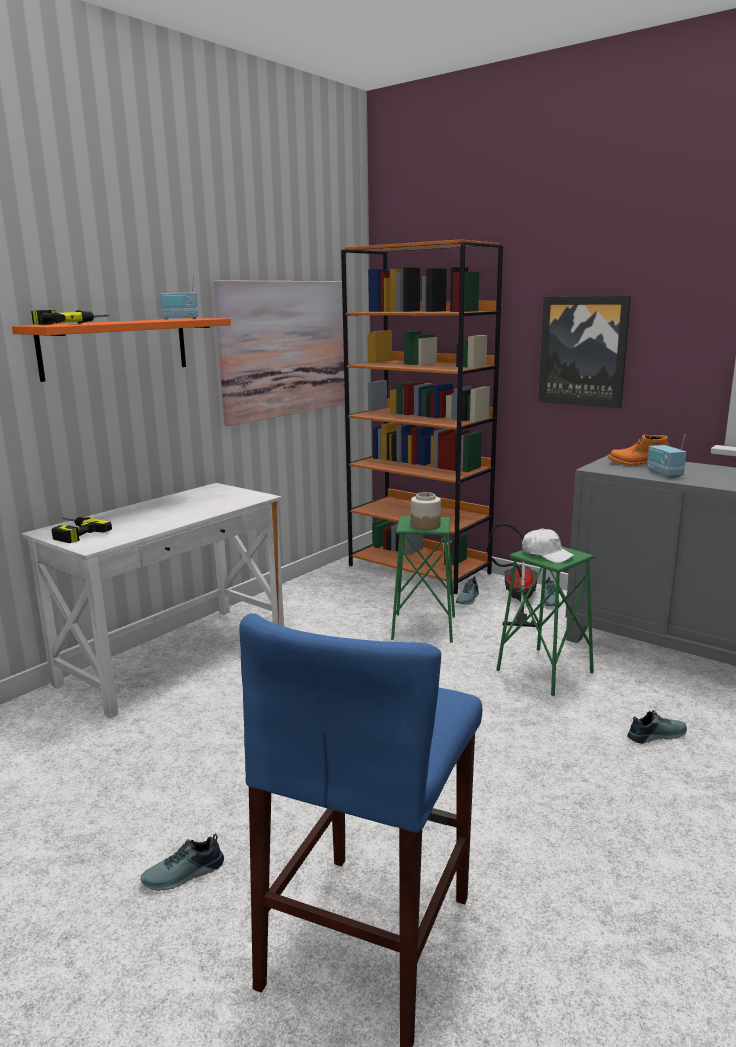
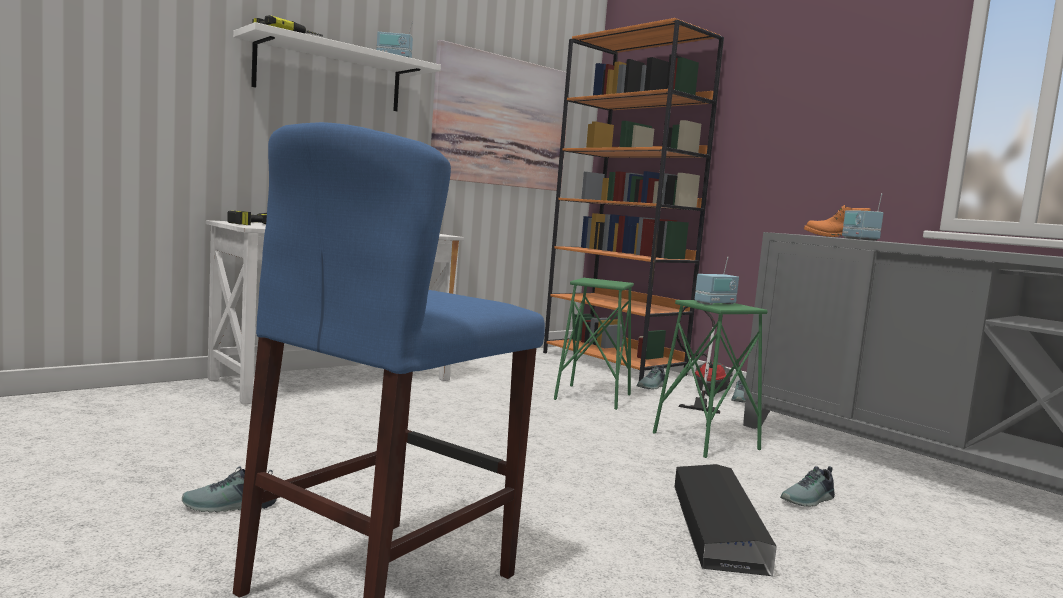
camera: 10 degrees right, 10 degrees down
(115, 347) = (330, 75): orange shelf -> white shelf
(425, 525) = (603, 282): jar -> none
(547, 554) = (715, 303): white cap -> radio
(583, 351) = (795, 137): picture -> none
(597, 789) = (717, 526): none -> black storage box
(655, 734) = (809, 500): shoe -> shoe turned 150 degrees clockwise

